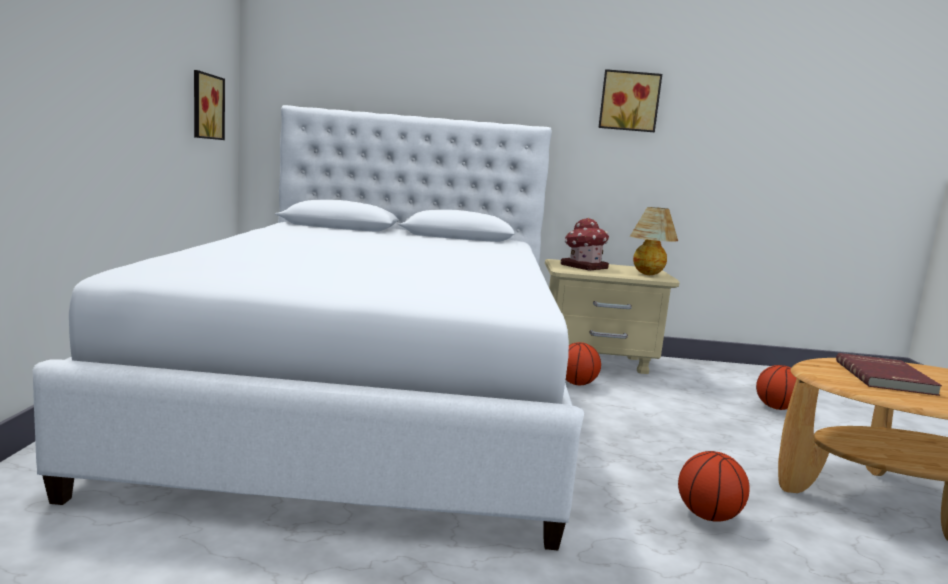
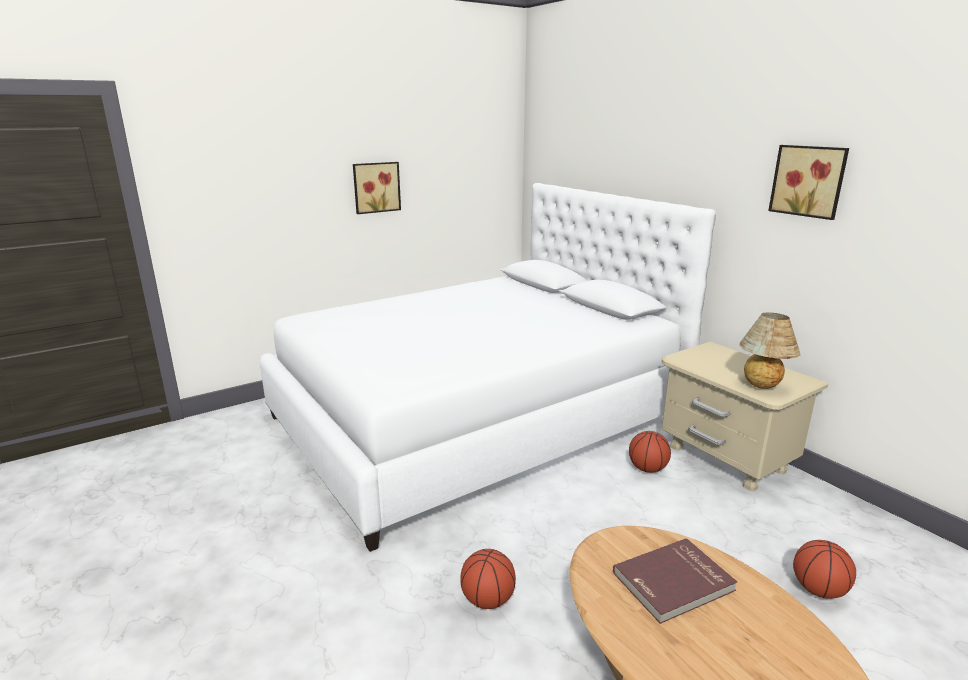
camera: 55 degrees right, 10 degrees up
(205, 106) = (472, 191): picture -> picture (376, 187)
(583, 266) = (714, 359): toy house -> none

